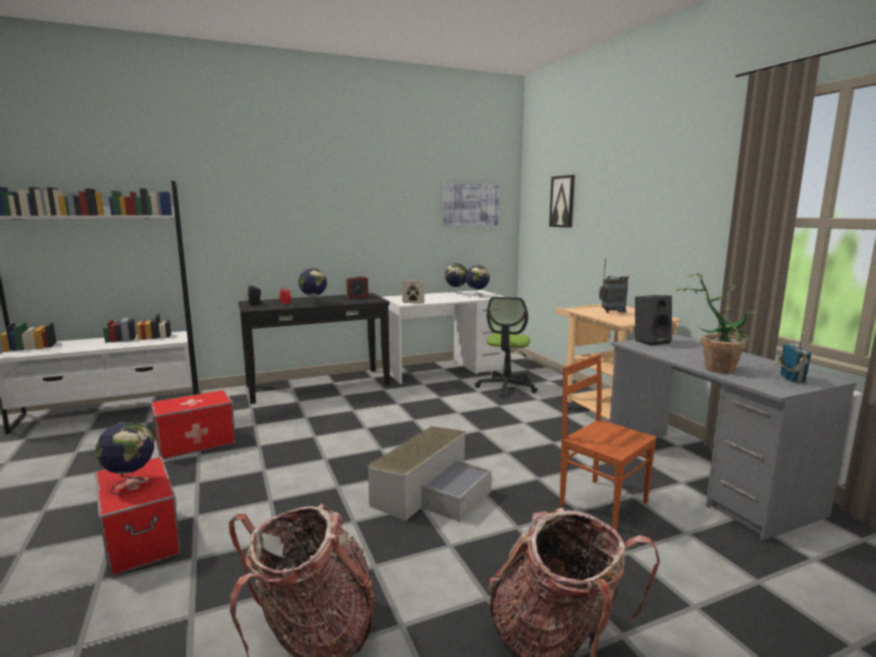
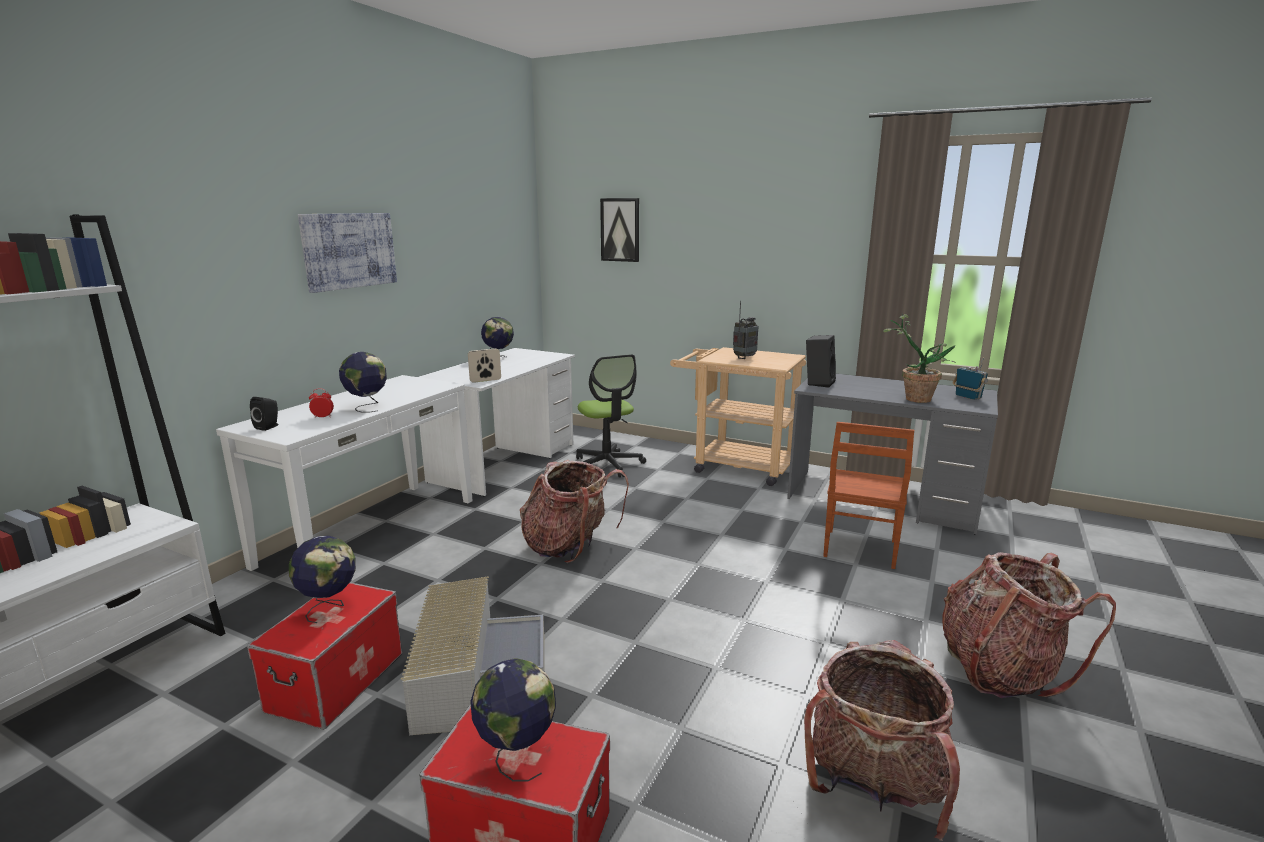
camera: 40 degrees left, 5 degrees up
(318, 385) = (370, 531): black console table -> white console table
(357, 297) = (403, 386): alarm clock -> none
(397, 425) = (570, 546): none -> backpack
(432, 491) = (728, 601): grey storage box -> grey storage box (474, 673)
(470, 205) = (494, 234): picture -> picture (349, 250)
(477, 296) = (535, 357): globe -> globe (329, 607)
(602, 502) = (858, 549): brown chair -> brown chair turned 75 degrees counterclockwise

